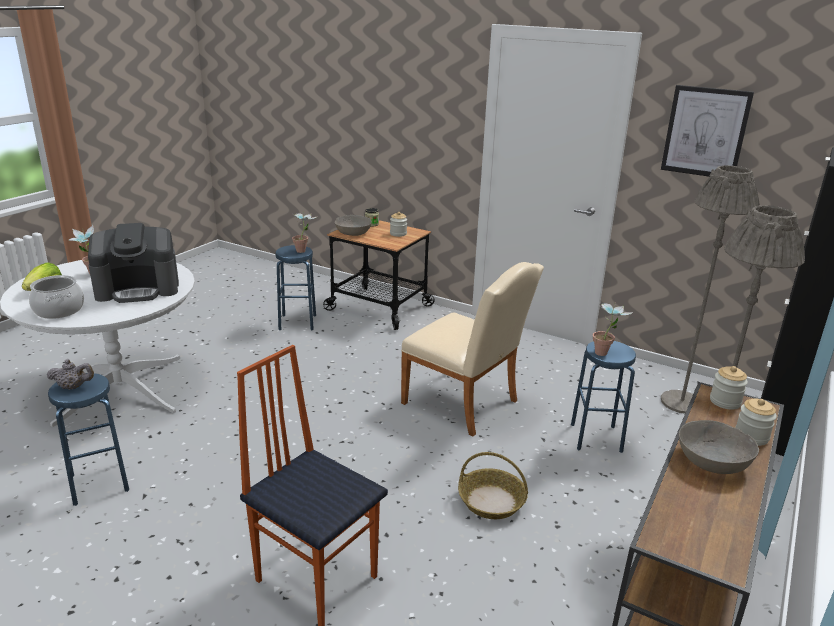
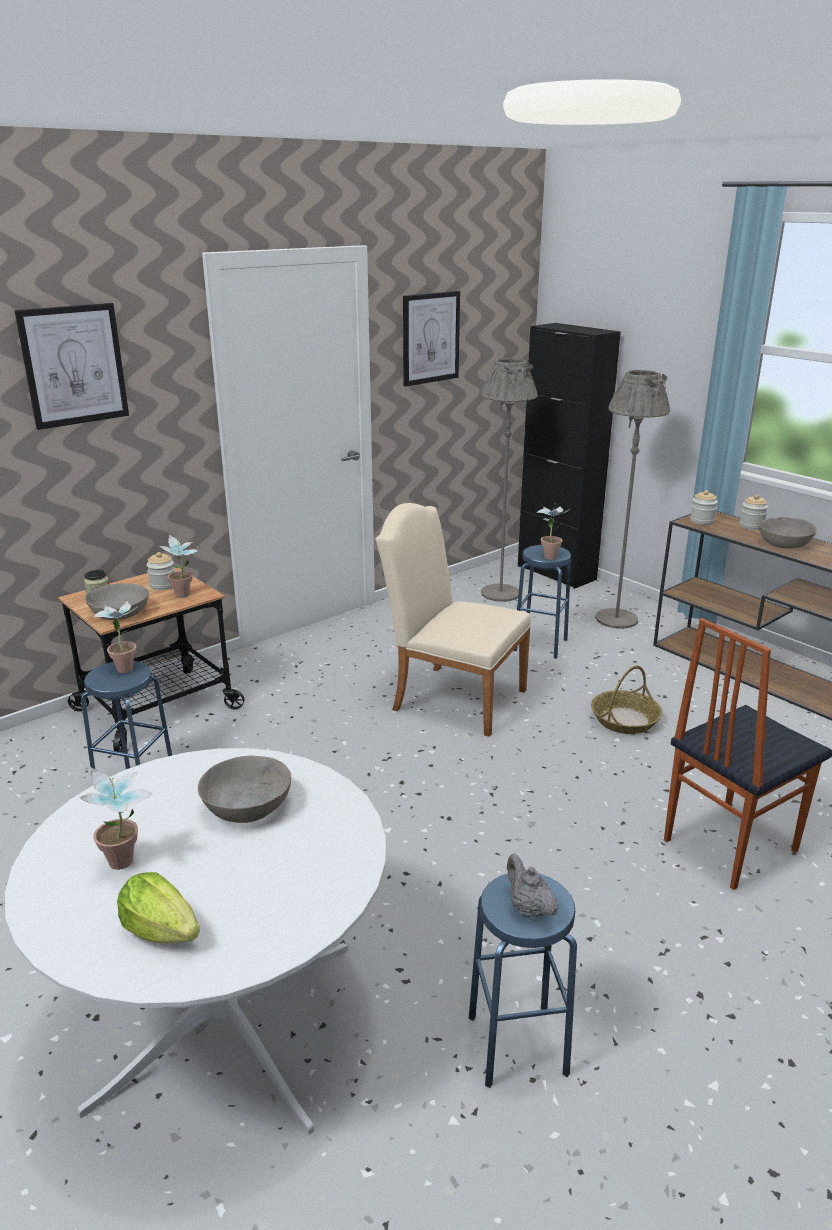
camera: 70 degrees left, 0 degrees up
(58, 310) = (292, 901): cooking pot -> none
(73, 387) = (528, 908): grey teapot -> grey teapot turned 45 degrees counterclockwise
(138, 289) = (247, 805): coffee machine -> grey bowl
(386, 241) = (184, 597): none -> potted plant
(399, 84) = (74, 365): none -> picture
(466, 405) = (451, 697): beige chair -> beige chair turned 120 degrees counterclockwise

